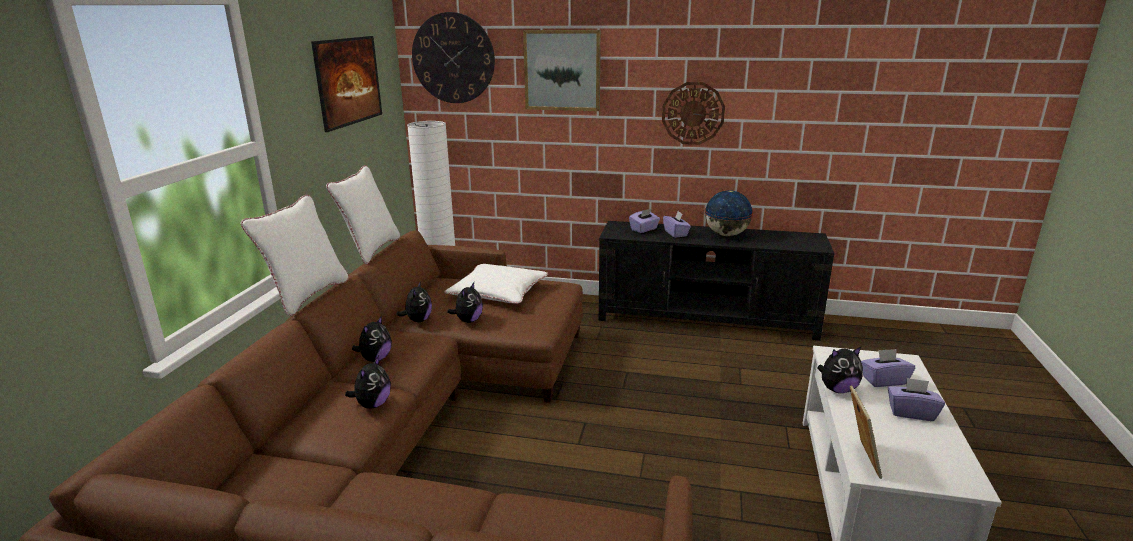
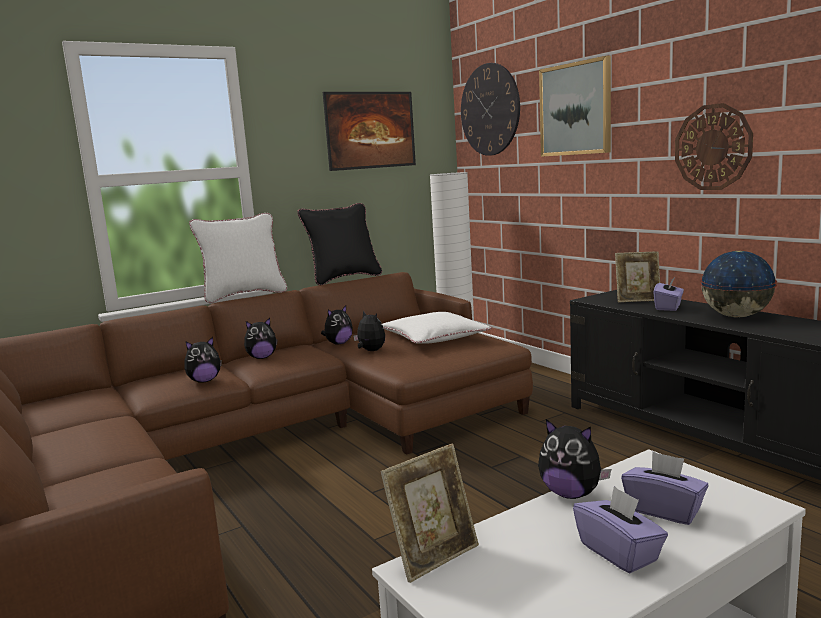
camera: 45 degrees right, 10 degrees down
(371, 250) = (344, 279): white pillow -> black pillow
(468, 320) = (370, 351): plush toy -> plush toy turned 105 degrees counterclockwise
(644, 229) = (637, 300): purple tissue box -> picture frame

